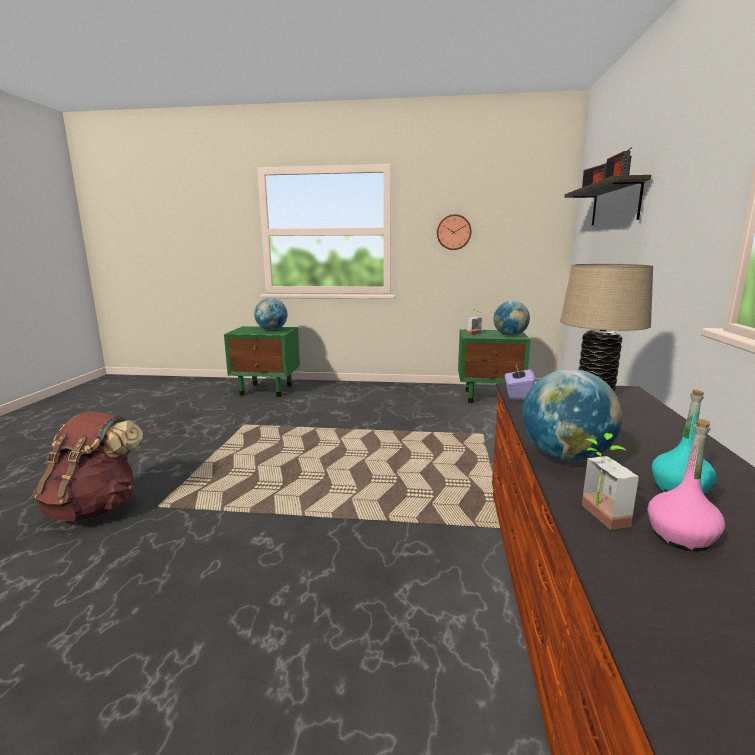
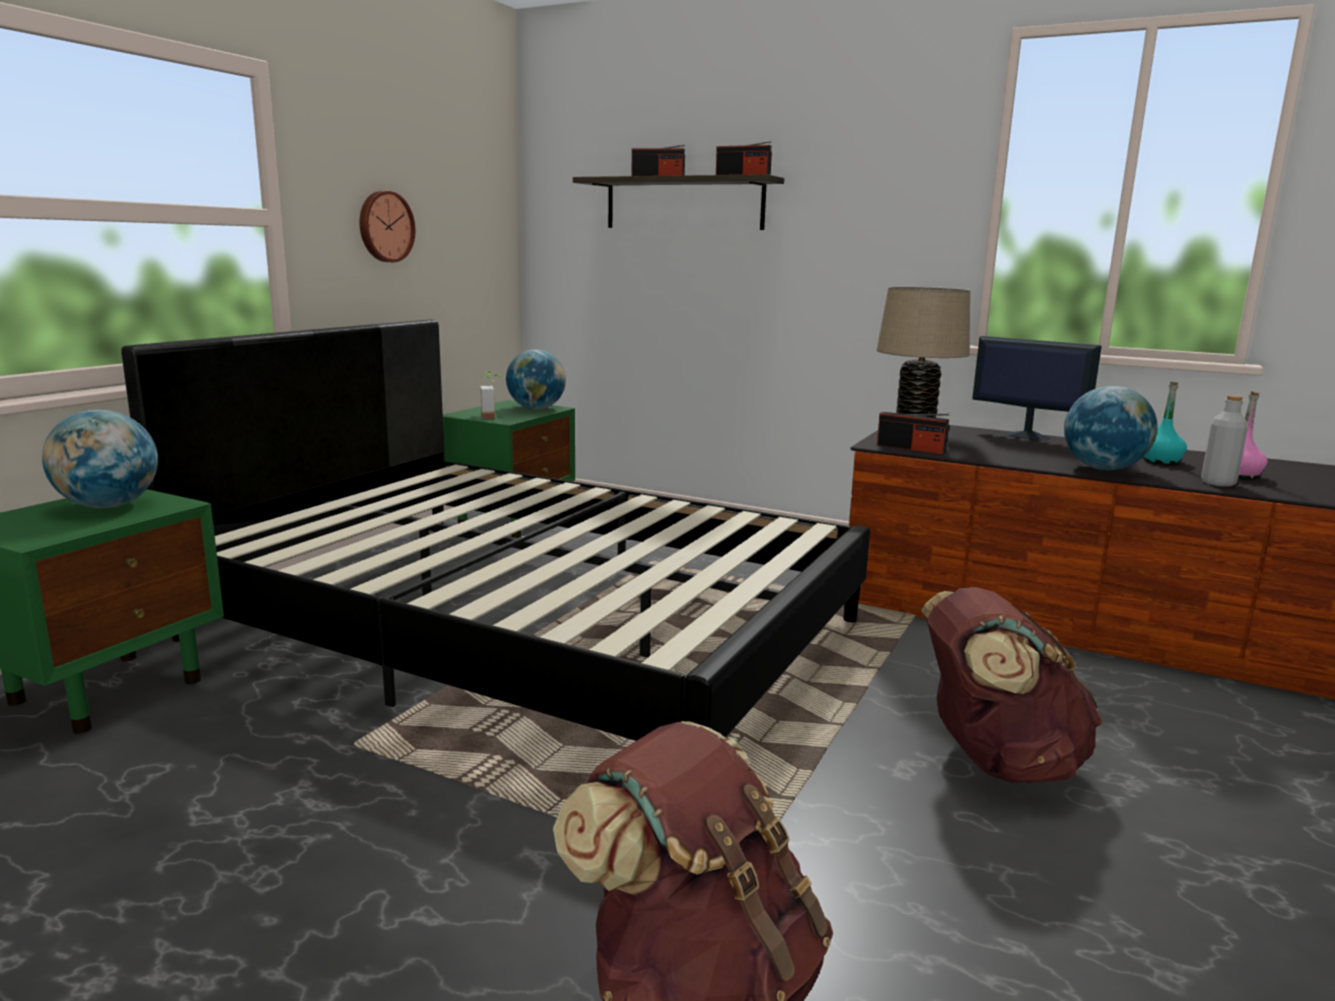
camera: 70 degrees left, 0 degrees up
(282, 574) = (996, 761): none -> brown backpack
(361, 427) = (527, 629): none -> black bed
(517, 395) = (911, 448): purple tissue box -> radio
(596, 516) = (1218, 483): potted plant -> grey bottle
(673, 427) = (1025, 436): none -> monitor

